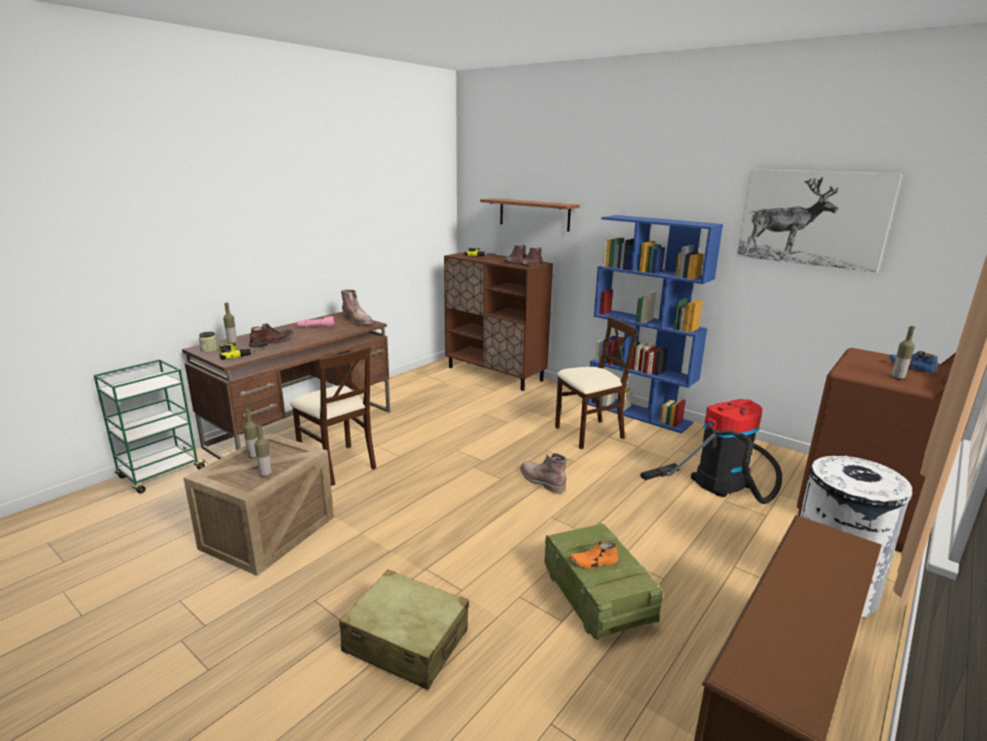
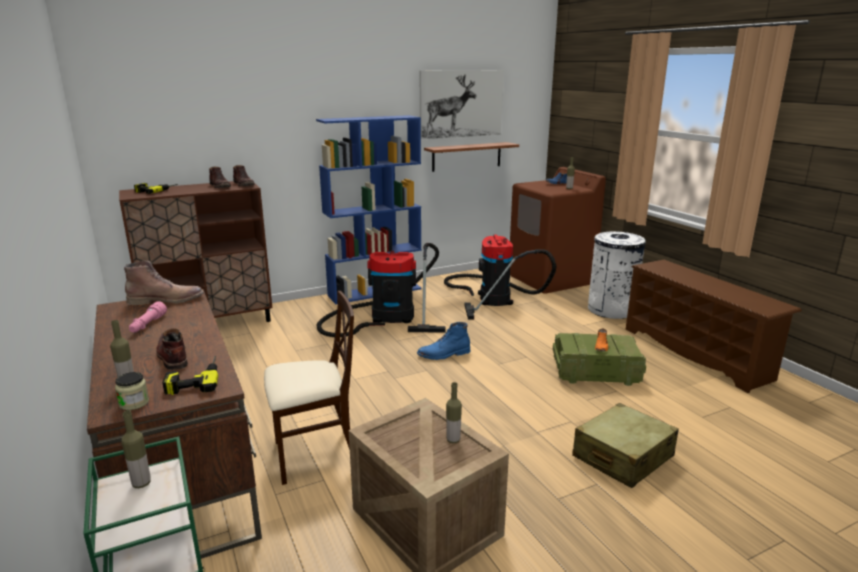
camera: 65 degrees left, 0 degrees up
(254, 456) = (401, 446): bottle -> bottle (141, 483)
(534, 214) = (211, 130): shelf -> shelf (466, 156)
(541, 481) = (444, 354): brown boot -> blue boot
(589, 433) = (387, 317): beige chair -> vacuum cleaner

